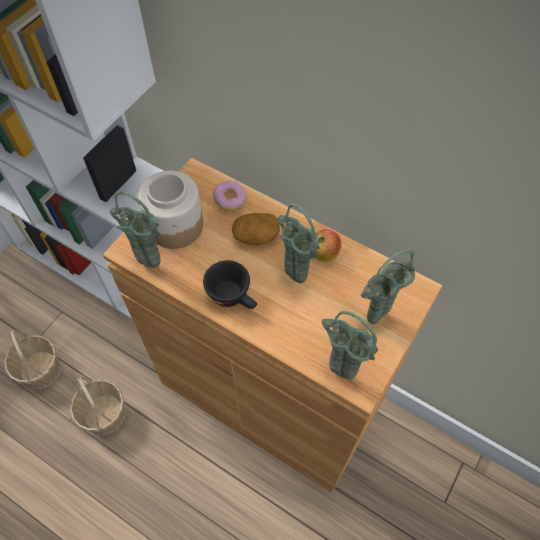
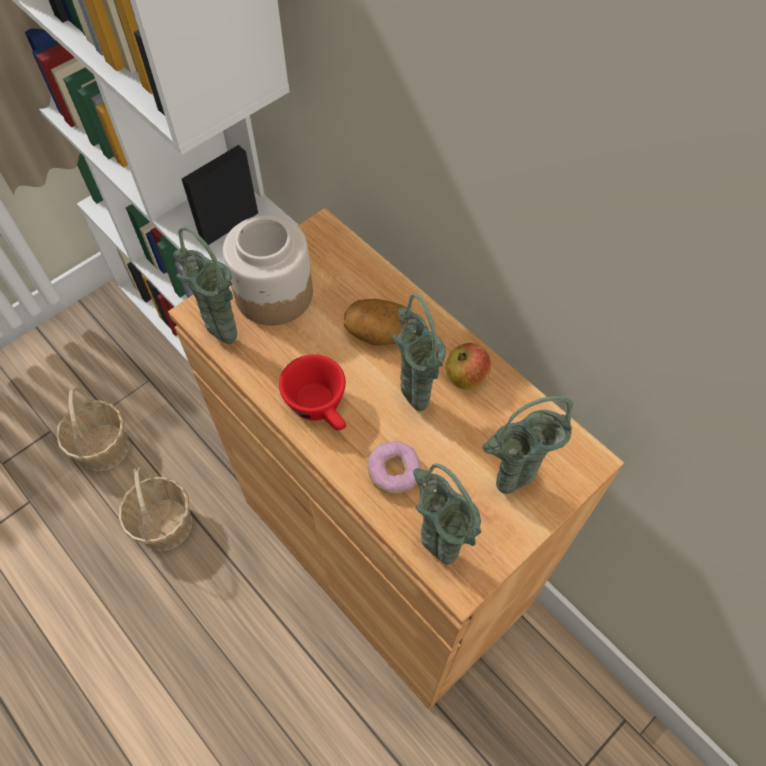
camera: 15 degrees right, 0 degrees up
(230, 200) = (357, 276): donut -> donut (394, 473)
(233, 297) = (321, 409): black cup -> red cup

